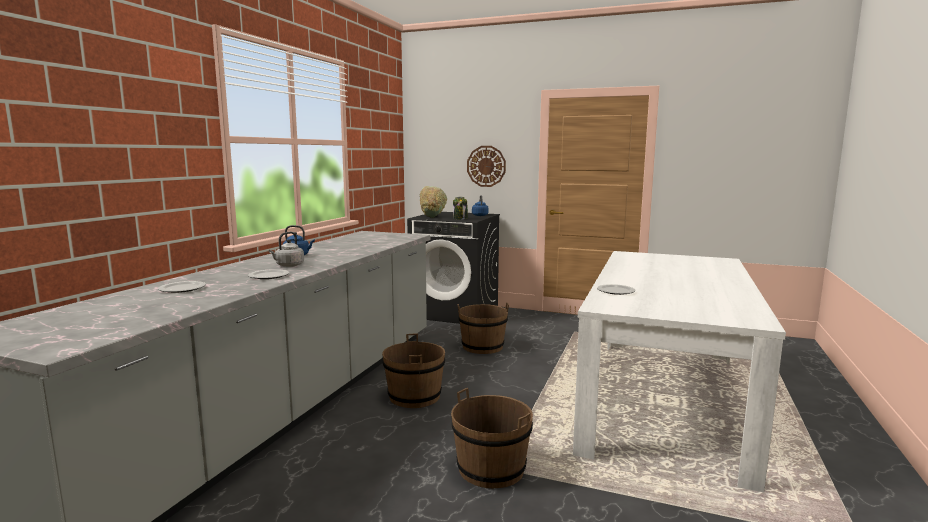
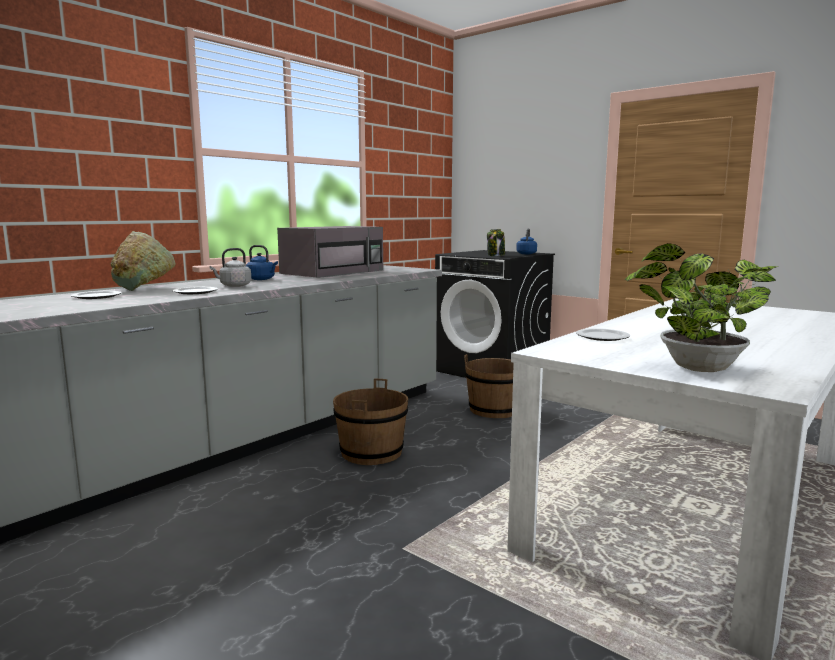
camera: 20 degrees right, 0 degrees up
(345, 242) = (334, 272): none -> grey microwave
(432, 217) = (466, 253): green bowl -> green bowl (144, 289)
(486, 166) = (541, 194): wall clock -> none
(491, 469) = (391, 547): brown bucket -> none
(701, 312) = (694, 368): none -> potted plant

